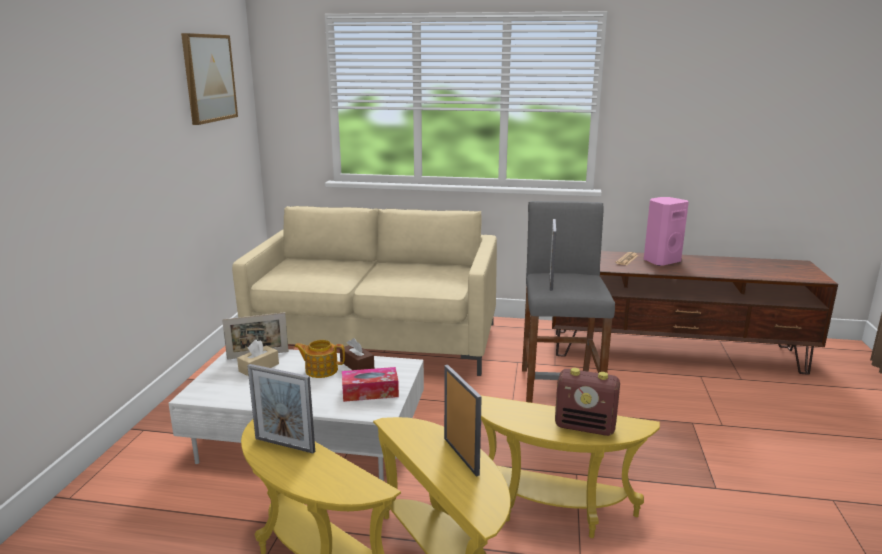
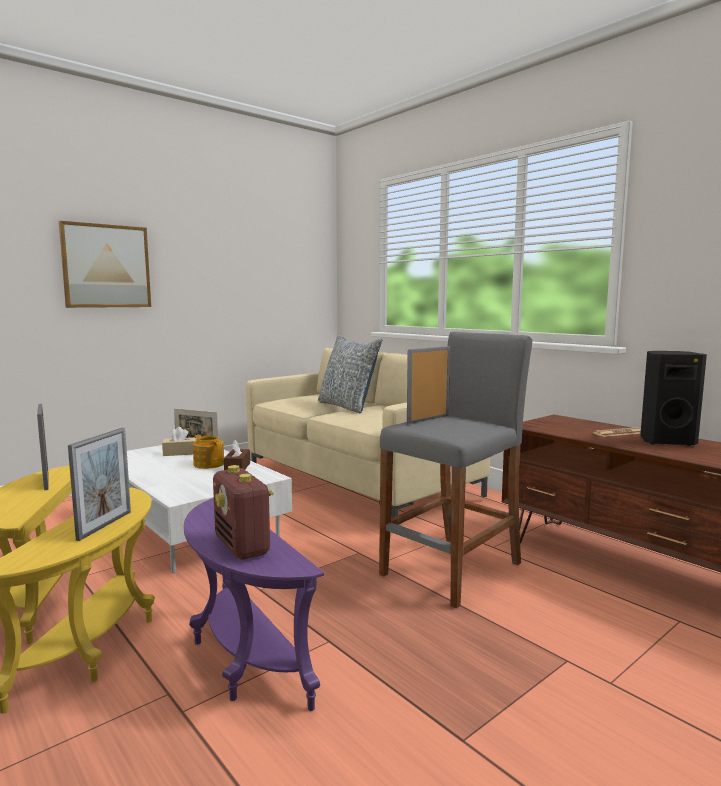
camera: 40 degrees right, 10 degrees down
(209, 78) = (271, 234): picture -> picture (106, 266)
(369, 271) = (348, 406): none -> pillow
(370, 392) = (204, 484): tissue box -> none
(551, 512) = (242, 658): yellow side table -> purple side table
(660, 261) = (666, 441): pink speaker -> black speaker

